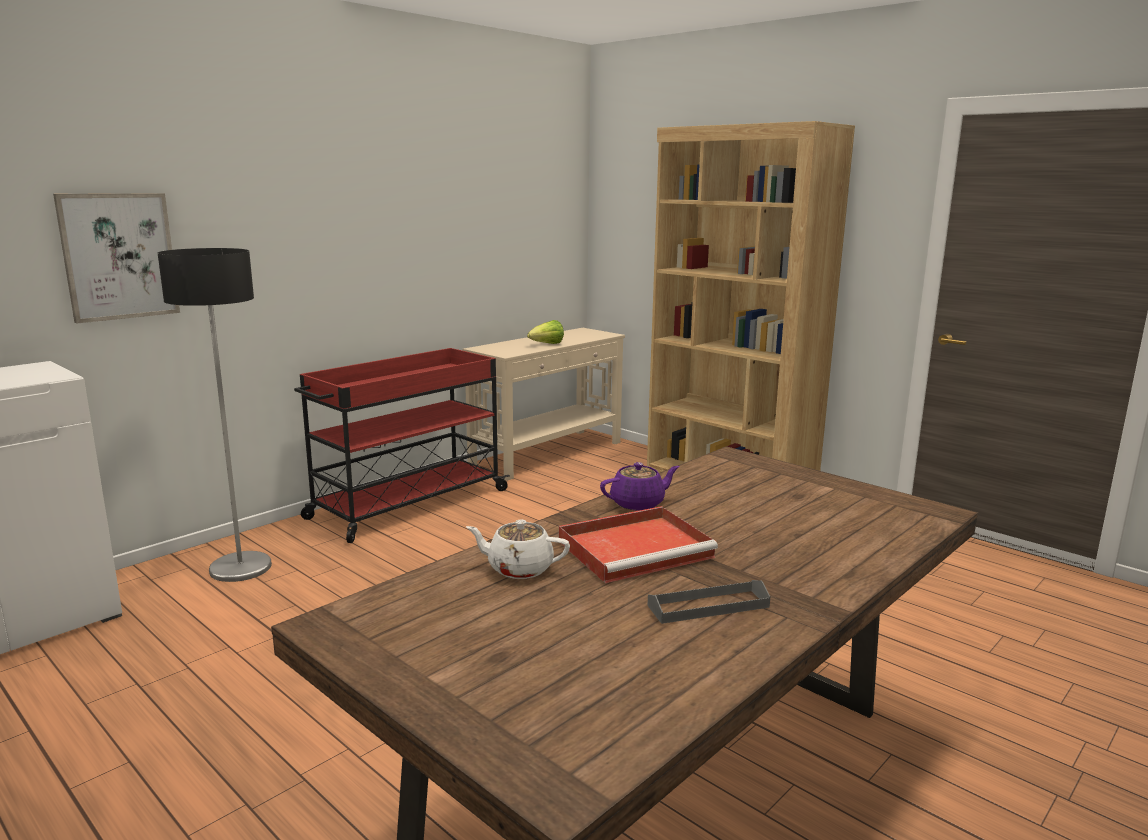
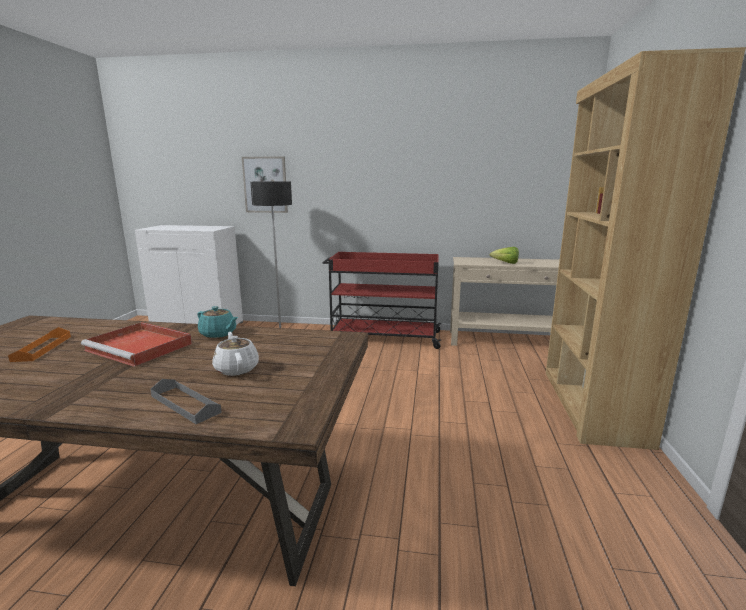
camera: 55 degrees right, 0 degrees up
(519, 568) = (100, 332): white teapot -> white teapot (236, 368)
(550, 612) = (42, 348): none -> orange tray
(638, 503) = (218, 334): purple teapot -> turquoise teapot
(708, 606) = (51, 378): grey tray -> grey tray (185, 404)

